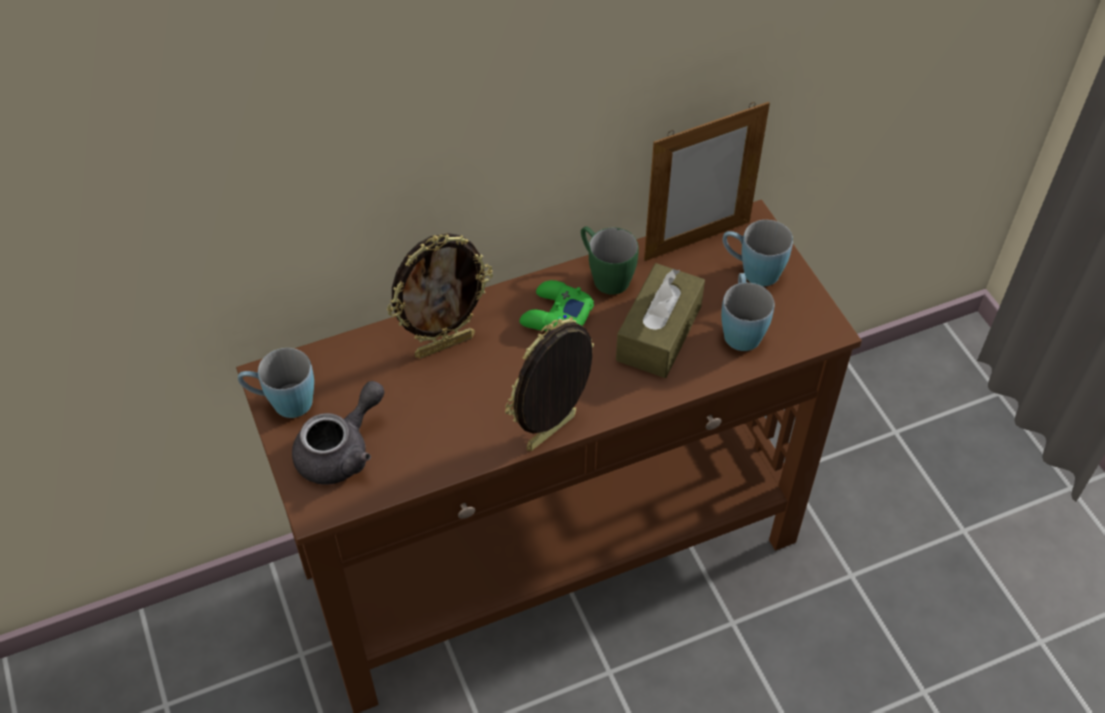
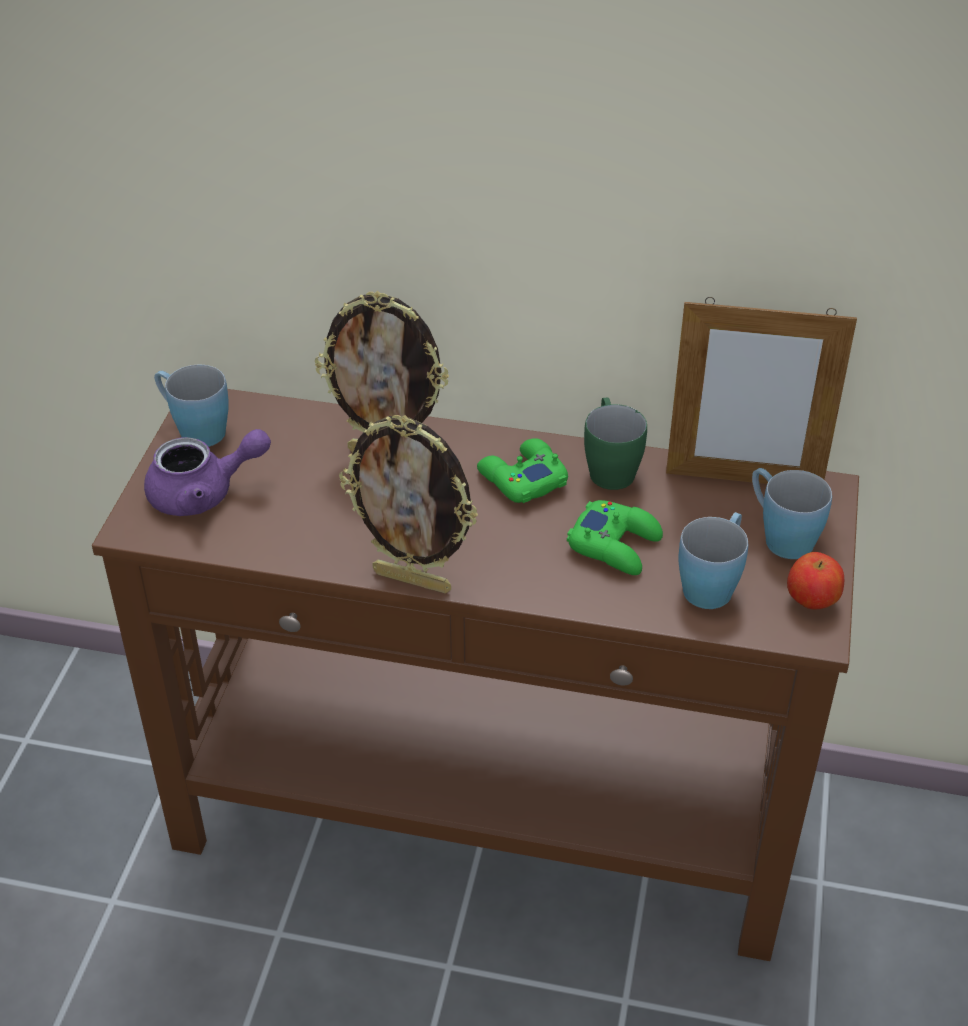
camera: 35 degrees right, 10 degrees down
(342, 451) = (204, 493): grey teapot -> purple teapot
(553, 434) = (413, 580): picture frame -> picture frame turned 150 degrees counterclockwise
(659, 333) = (615, 545): brown tissue box -> green game controller
(807, 308) = (811, 601): none -> apple

